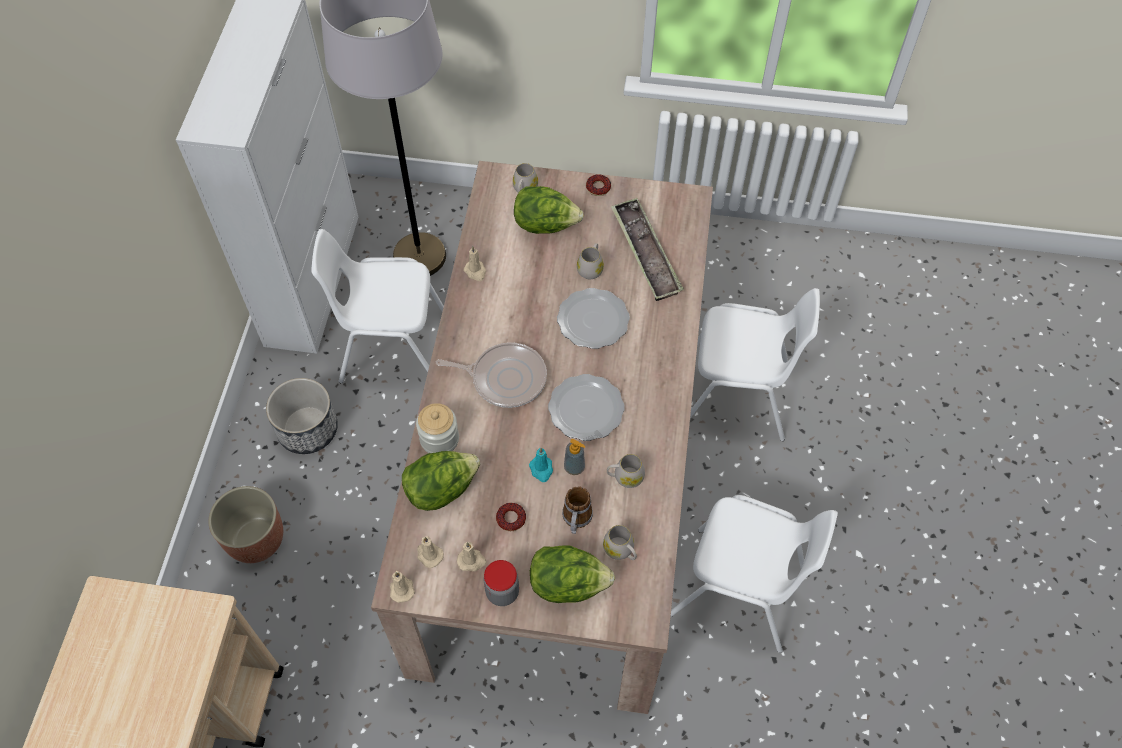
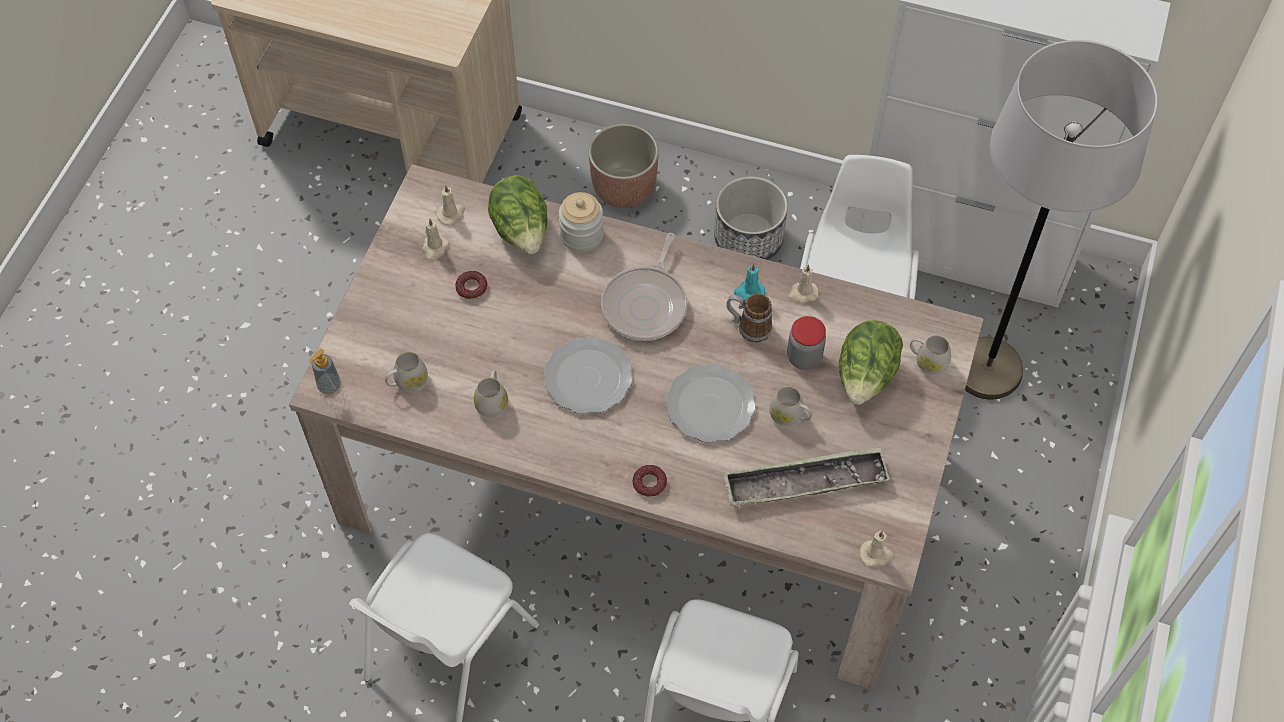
camera: 100 degrees right, 0 degrees up
(402, 588) = (422, 189): beige candle -> beige candle (876, 554)
(502, 592) = (393, 270): jar -> jar (804, 357)
(541, 469) = (522, 323): turquoise candle -> turquoise candle (749, 292)
(568, 584) = (385, 328): lettuce -> none
(574, 467) = (517, 354): soap dispenser -> soap dispenser (329, 385)
(576, 521) = (453, 346): mug -> mug (748, 327)
(598, 187) = (923, 447): donut -> donut (649, 483)

